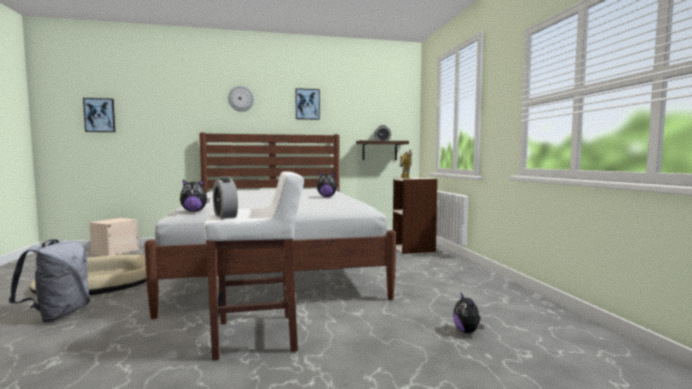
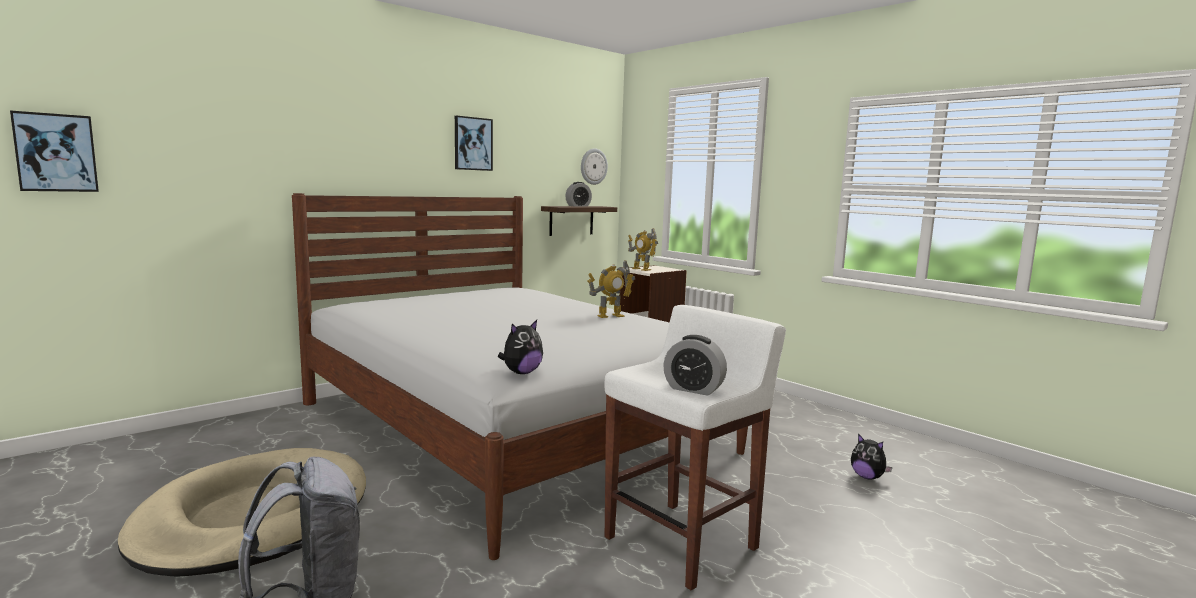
camera: 30 degrees left, 5 degrees up
(115, 251) = (135, 449): beige storage box -> none
(241, 98) = (364, 129): wall clock -> wall clock (593, 166)
(327, 196) = (610, 316): plush toy -> toy robot

